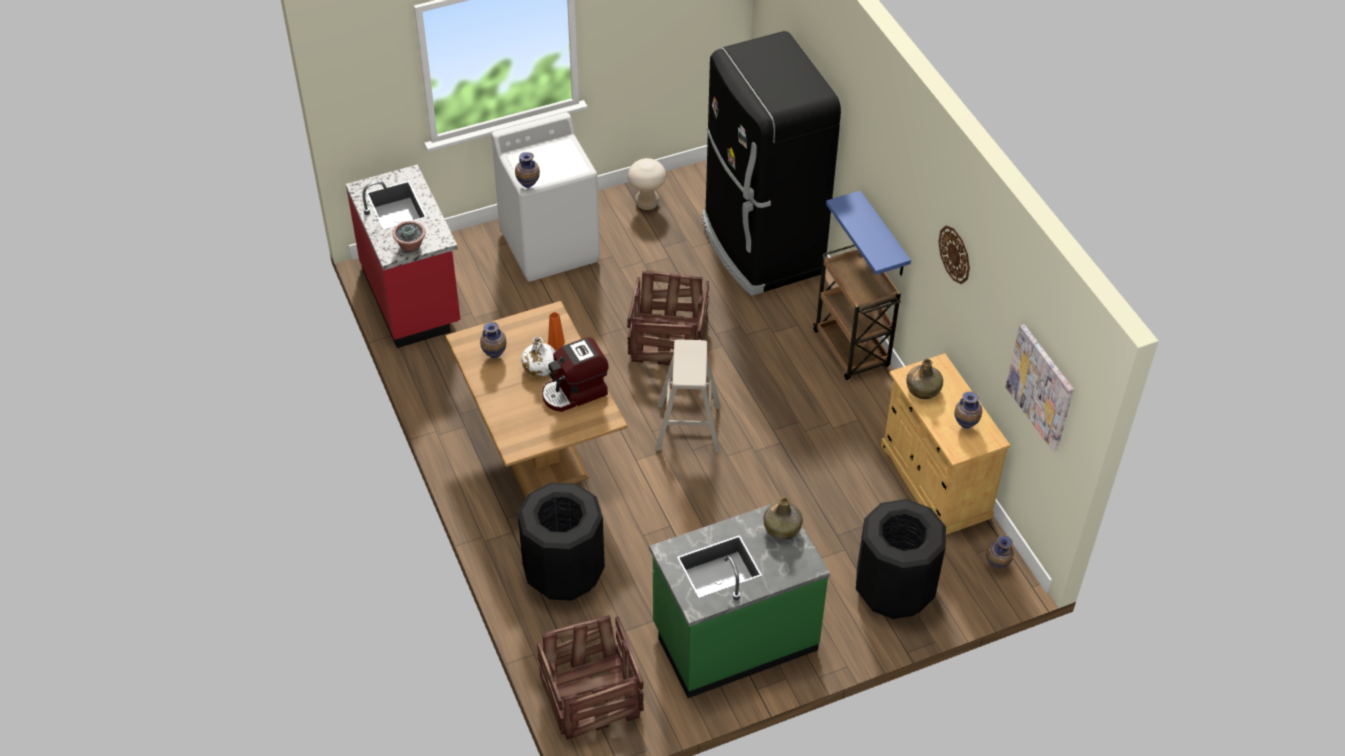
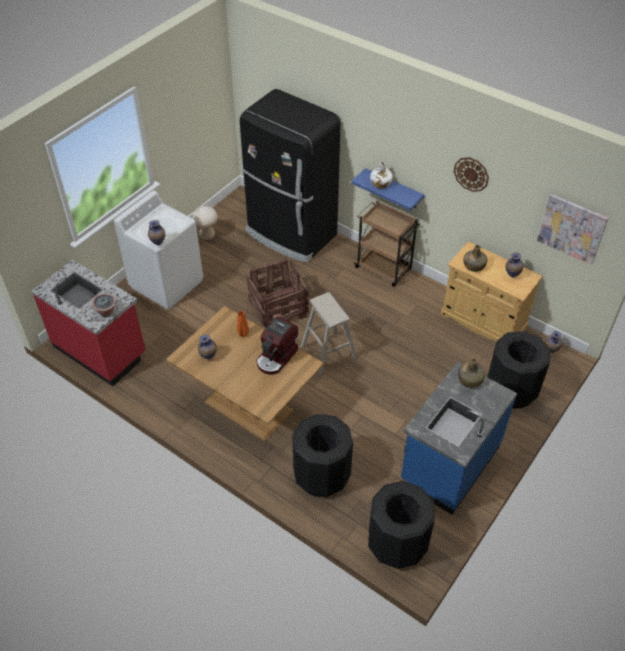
camera: 30 degrees left, 0 degrees up
(539, 367) = (242, 352): white bottle -> white bottle (380, 183)
(592, 695) = (396, 544): crate -> black trash can
(734, 637) = (449, 463): green counter -> blue counter

